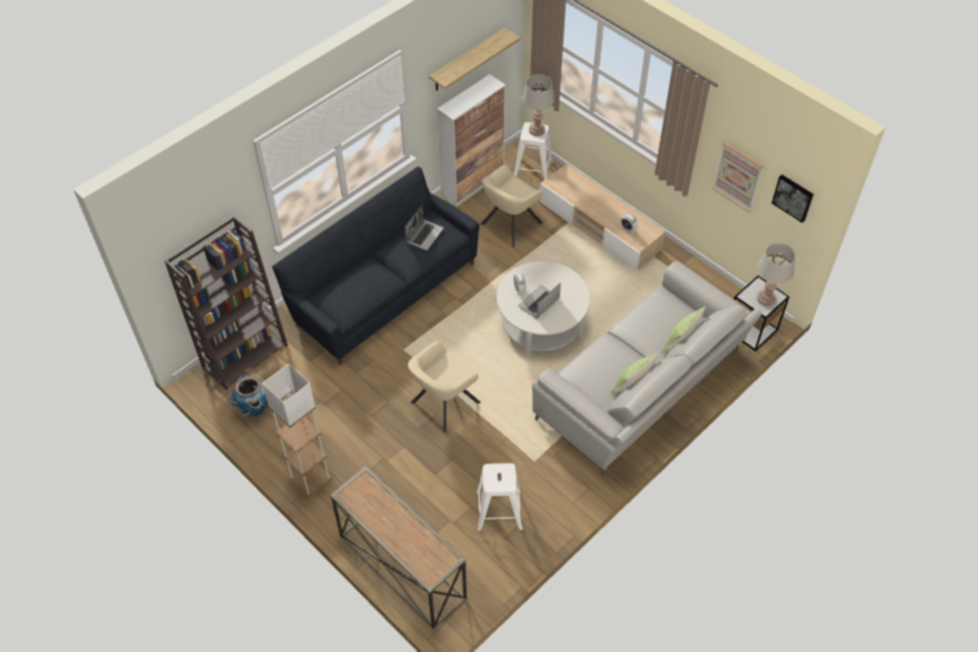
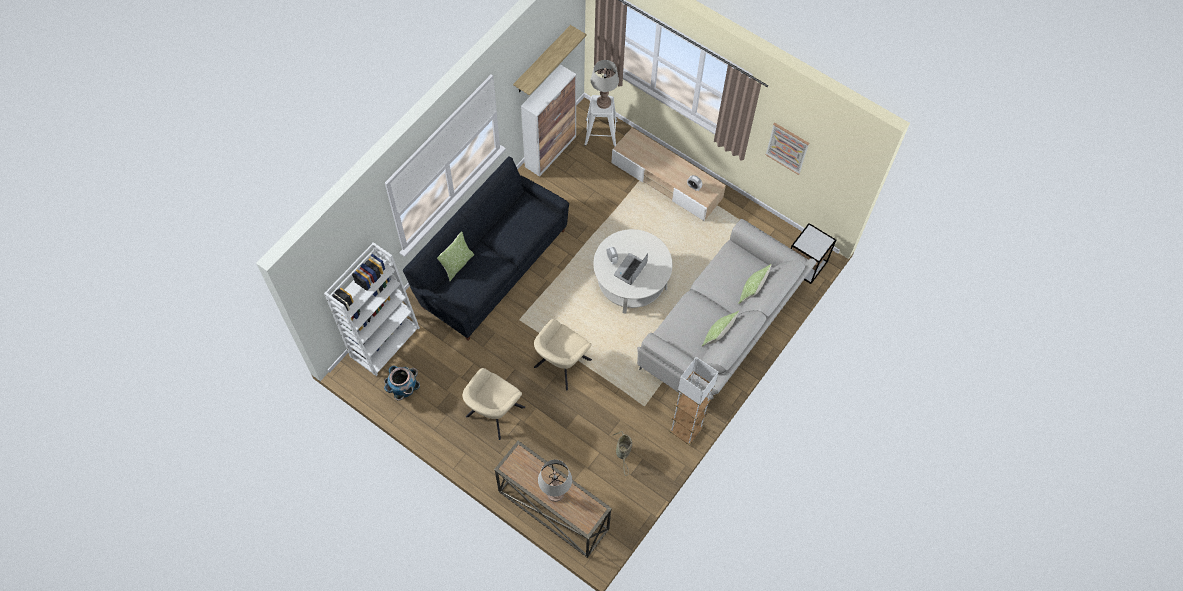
camera: 10 degrees left, 10 degrees up
(245, 354) = (385, 341): brown bookcase -> white bookcase
(311, 480) = (465, 447): white floor lamp -> white floor lamp (686, 430)
(339, 274) = (457, 265): none -> pillow
(424, 235) = (523, 218): laptop -> none
(499, 511) = (623, 453): white stool -> basket
(510, 225) = (589, 188): beige armchair -> beige armchair (494, 413)
(766, 299) = (817, 244): grey table lamp -> grey table lamp (555, 493)
(793, 197) = (836, 167): picture -> none

